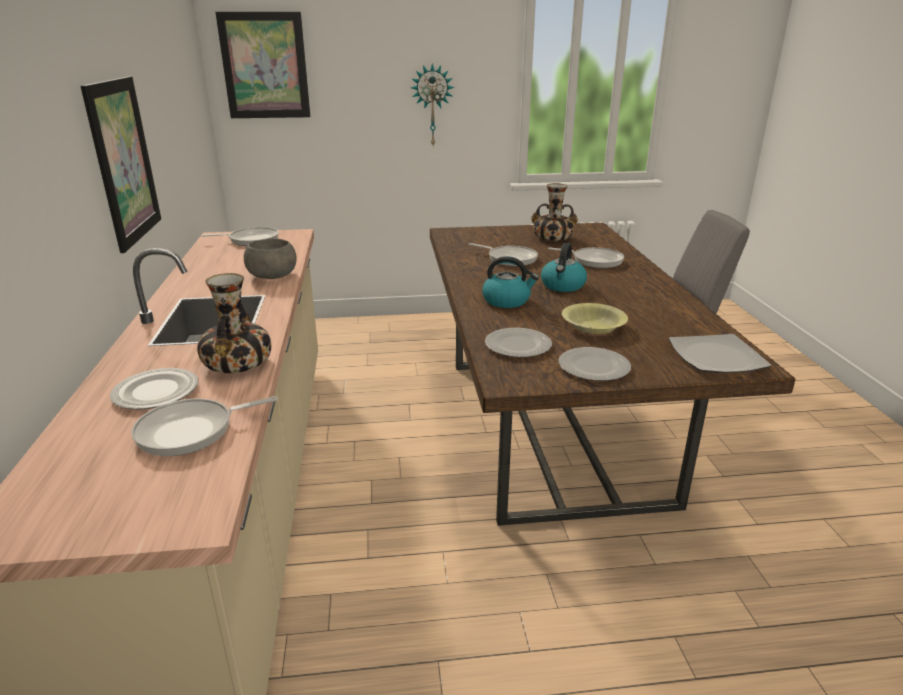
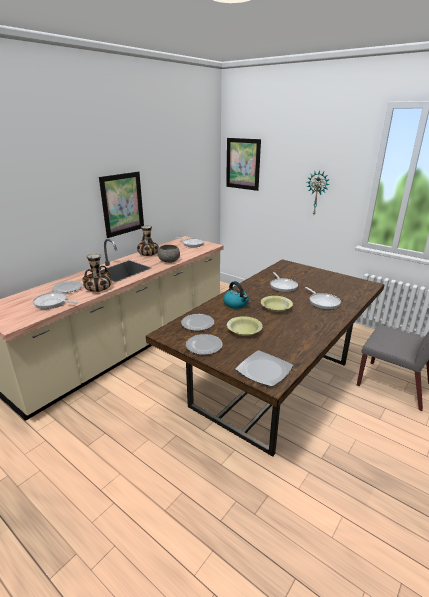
camera: 45 degrees right, 0 degrees up
(552, 238) = (329, 283): vase -> vase (148, 254)
(563, 286) = (276, 308): kettle -> yellow bowl

